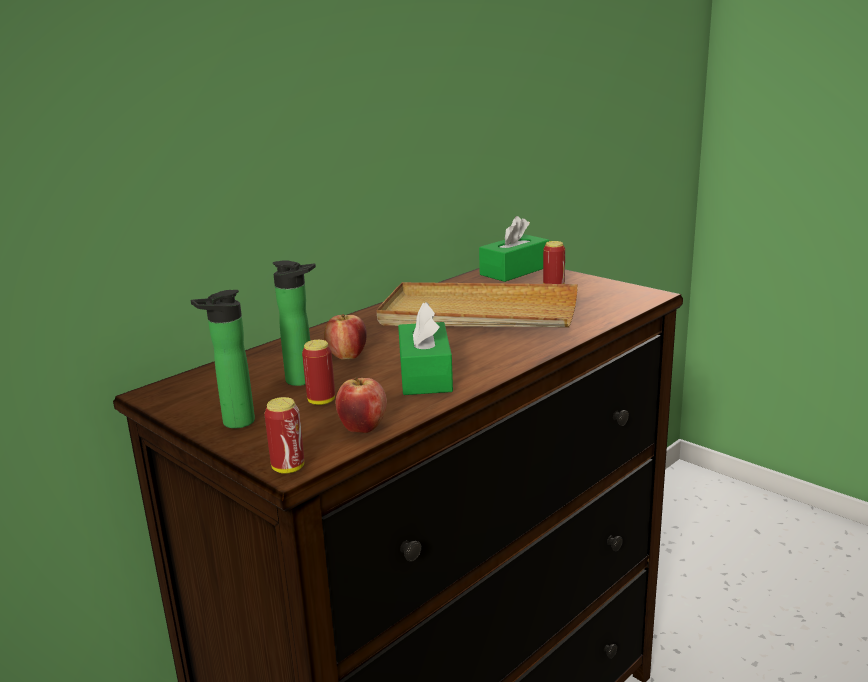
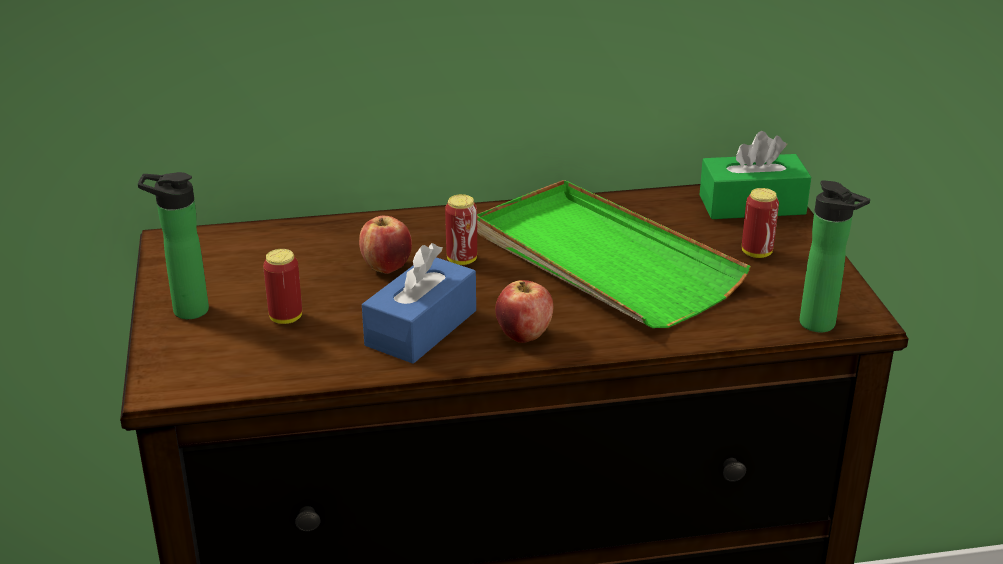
camera: 35 degrees right, 10 degrees up
(288, 468) = (158, 386): can -> can (462, 260)
(304, 380) = (306, 283): bottle -> bottle (822, 326)
(363, 428) = (274, 370): apple -> apple (524, 336)
(425, 375) = (421, 328): green tissue box -> blue tissue box
(478, 314) = (603, 261): beige tray -> green tray

